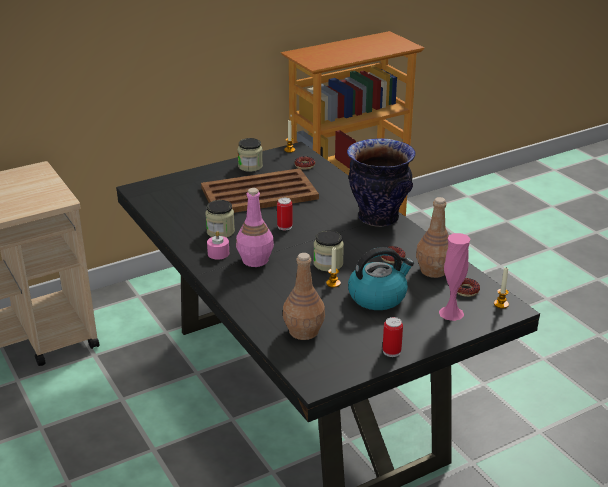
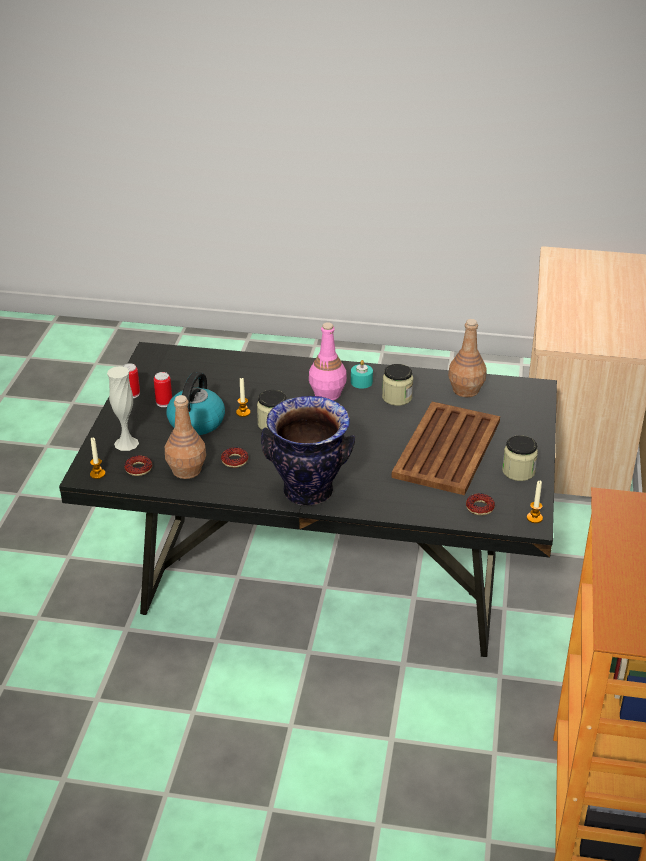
camera: 130 degrees right, 5 degrees up
(218, 253) = (361, 382): pink candle -> turquoise candle
(284, 226) = (363, 432): can -> can (164, 402)
(303, 331) = (207, 372): brown bottle -> brown bottle (466, 390)
(451, 313) = (126, 443): pink vase -> white vase

